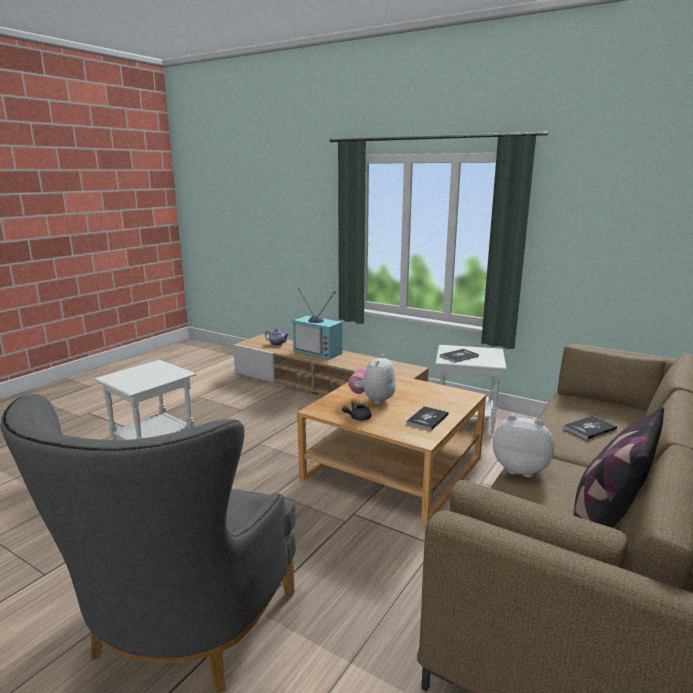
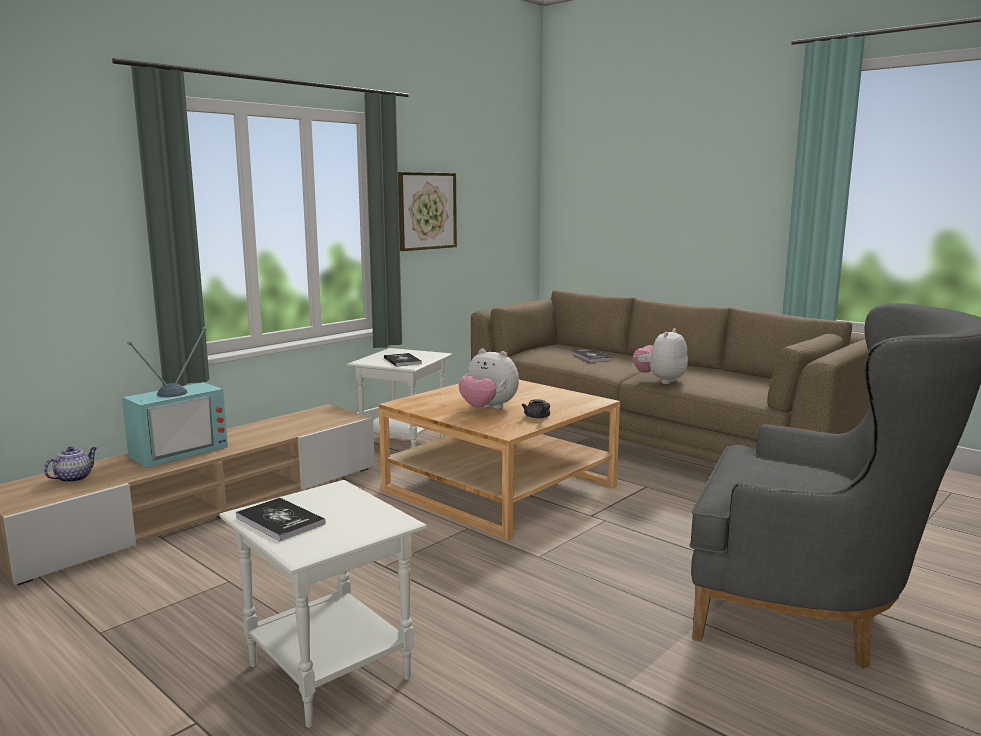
camera: 80 degrees left, 5 degrees down
(427, 419) = (550, 395): book -> book (280, 521)
(575, 240) = (427, 211): none -> picture
(606, 521) = (732, 373): pillow -> none

